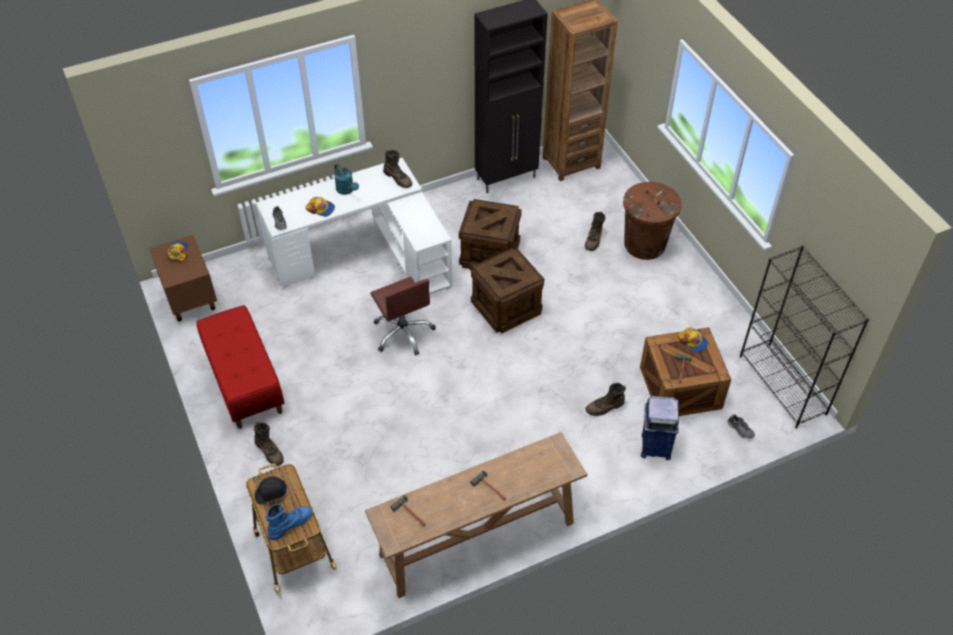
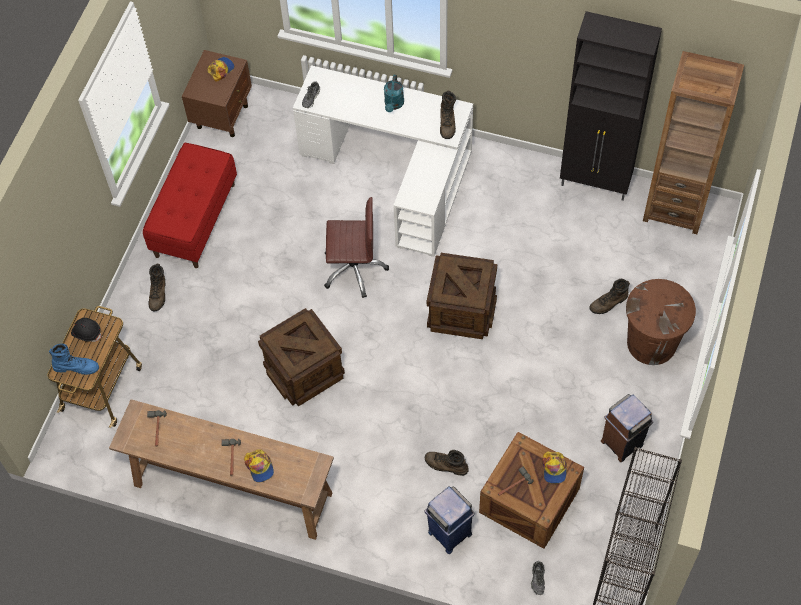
camera: 45 degrees right, 10 degrees up
(321, 208) = (355, 108): cap -> cap (259, 467)
(403, 333) = (354, 269): brown office chair -> brown office chair turned 105 degrees counterclockwise
(489, 254) = (500, 248): crate -> crate (303, 371)
(694, 311) = (622, 442): none -> brown trash can

